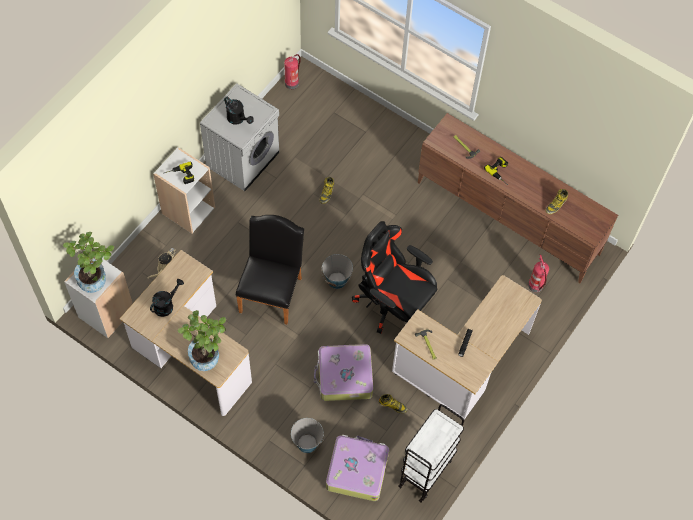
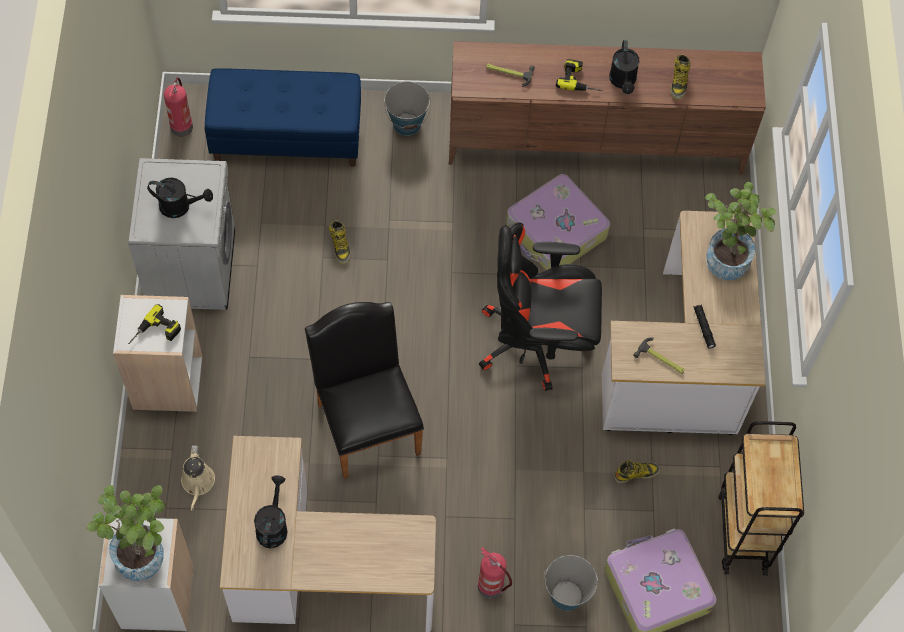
camera: 35 degrees left, 0 degrees up
(207, 354) = (382, 557): potted plant -> potted plant (726, 255)
(337, 280) = (442, 354): bucket -> bucket (407, 124)
(342, 120) = (287, 138): none -> blue bench
(344, 376) = (547, 475): suitcase -> suitcase (555, 232)
(426, 473) = (743, 533): white cart -> brown cart
(524, 187) = (623, 82): none -> black watering can
(536, 286) = (693, 209): fire extinguisher -> fire extinguisher (491, 586)

